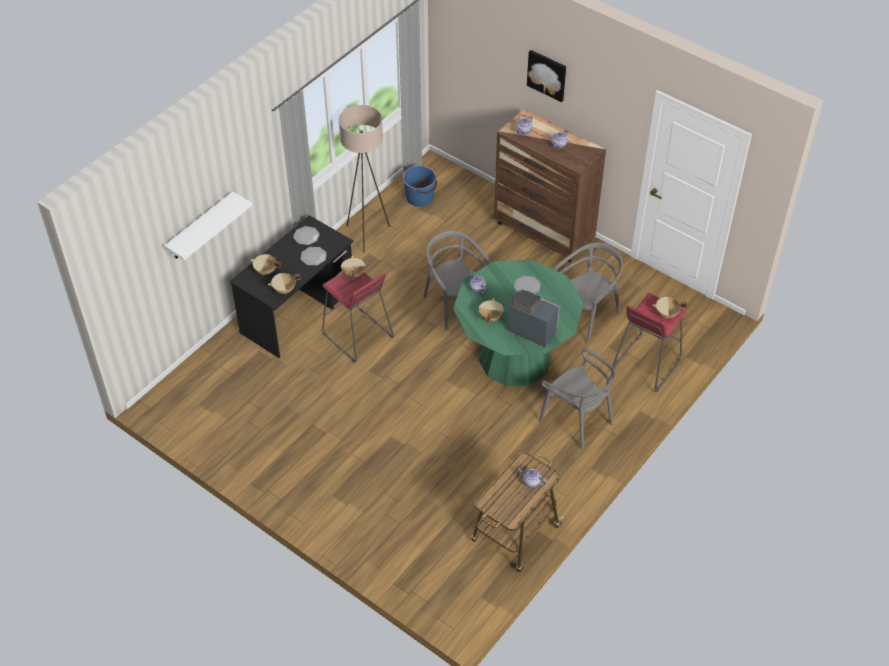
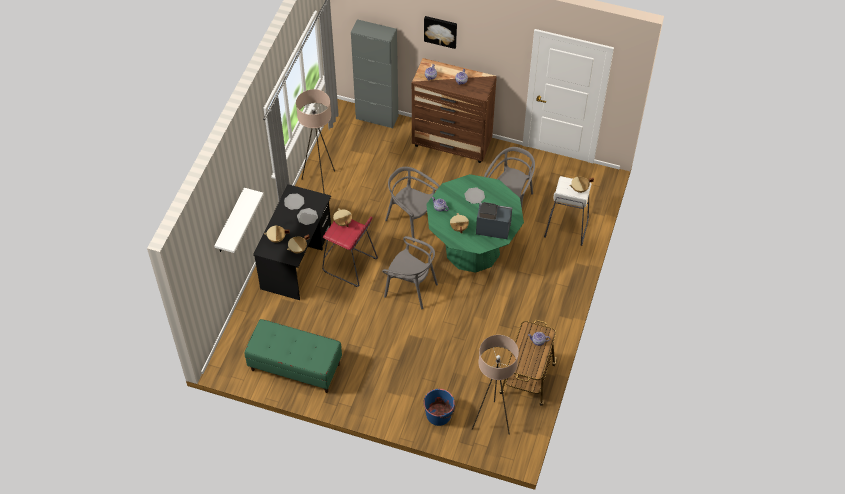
camera: 20 degrees left, 5 degrees up
(237, 433) = (295, 367): none -> green bench
(420, 197) = (347, 141): blue bucket -> blue bucket (439, 414)
(447, 571) = (492, 421): none -> beige floor lamp
(467, 181) = (377, 117): none -> grey cabinet
(576, 420) = (535, 283): grey chair -> grey chair (411, 288)
(645, 364) = (566, 227): red stool -> white stool

